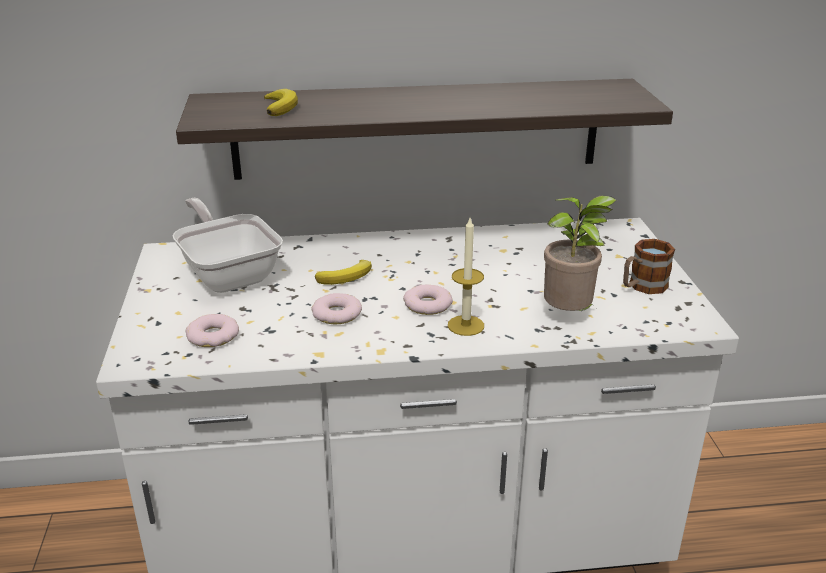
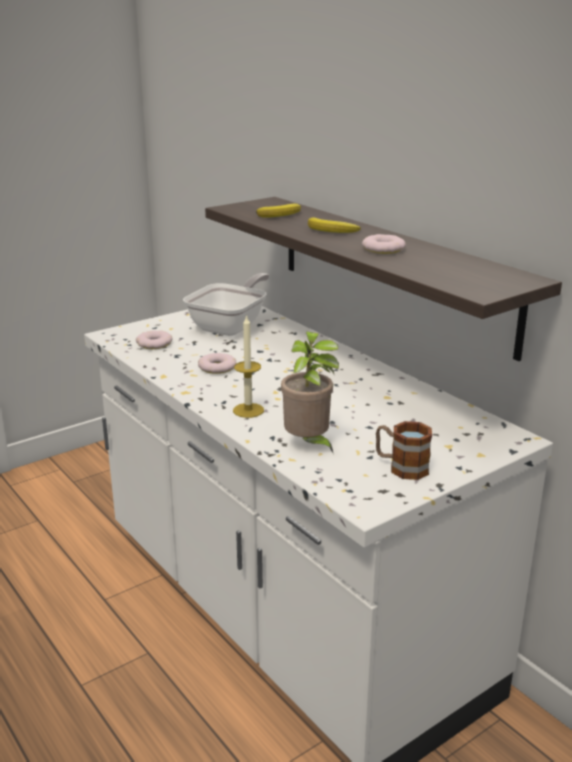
camera: 60 degrees right, 5 degrees down
(347, 276) = (271, 357): banana -> banana (332, 230)
(427, 305) = (263, 391): donut -> donut (383, 249)

